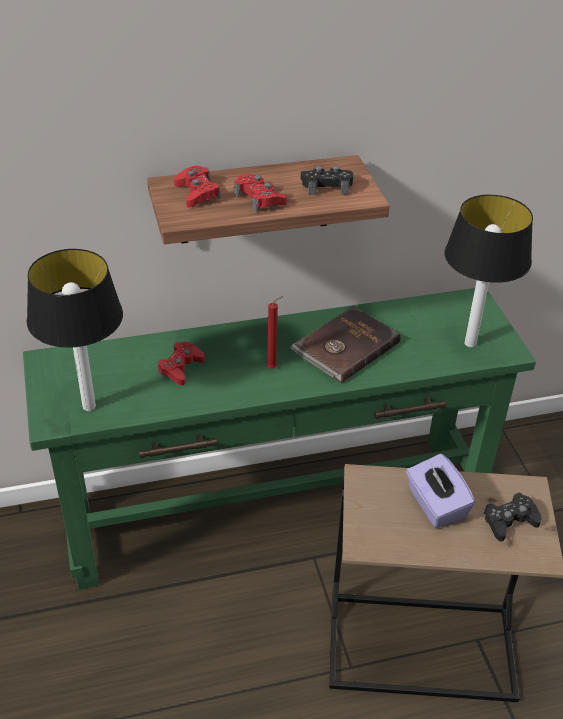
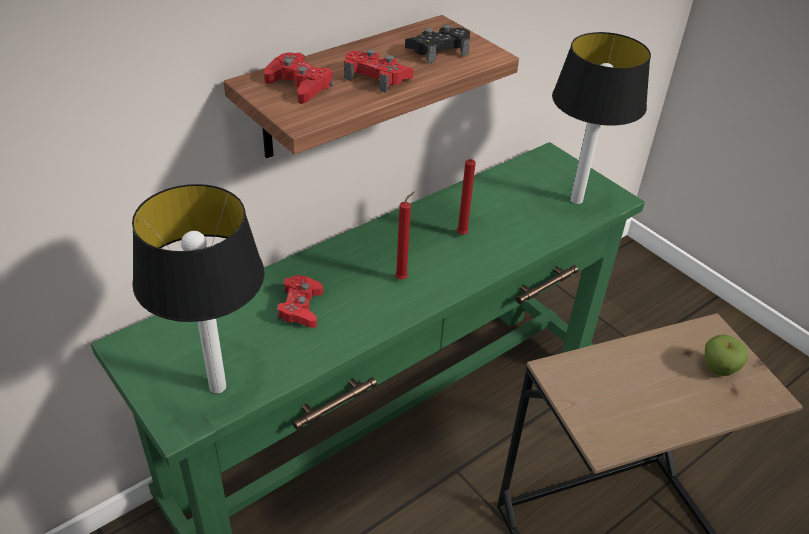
camera: 25 degrees left, 0 degrees up
(345, 347) = (461, 236): brown book -> red candle
(435, 505) = (643, 376): purple tissue box -> none
(509, 521) = (718, 369): black game controller -> apple

